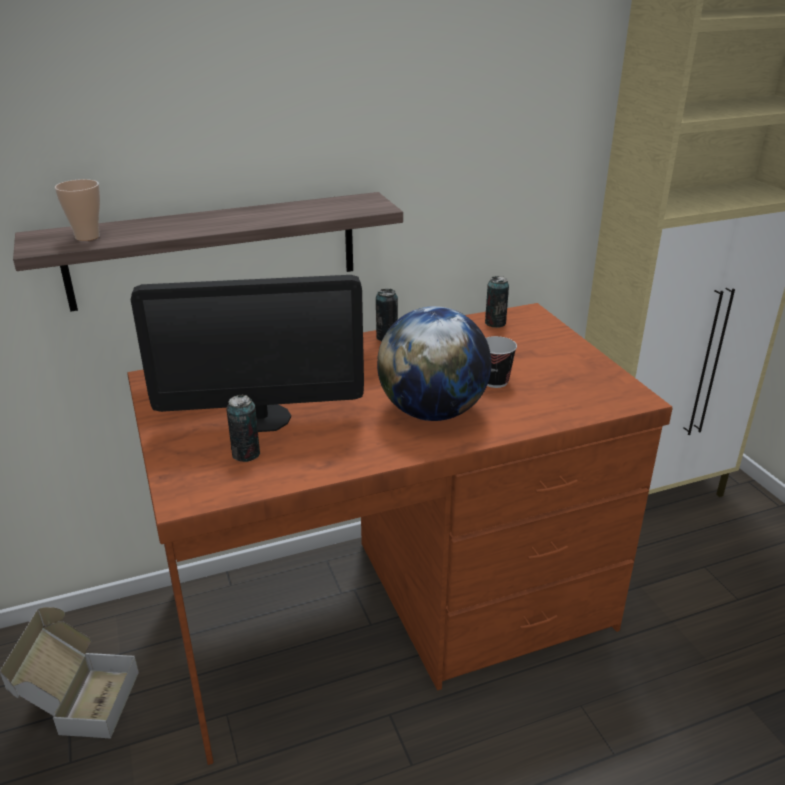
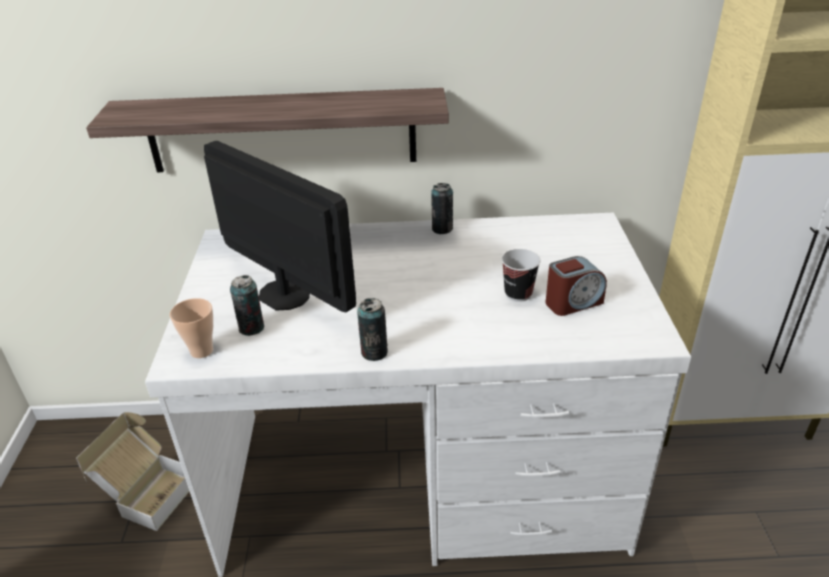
camera: 20 degrees right, 5 degrees up
(87, 237) = (157, 111): cup -> cup (201, 351)
(261, 418) = (284, 294): monitor -> monitor turned 150 degrees counterclockwise
(392, 613) = (423, 481): brown desk -> white desk
(432, 412) = (438, 316): globe -> none
(495, 323) = (556, 229): can -> can (374, 352)
(548, 381) = (573, 302): none -> alarm clock

